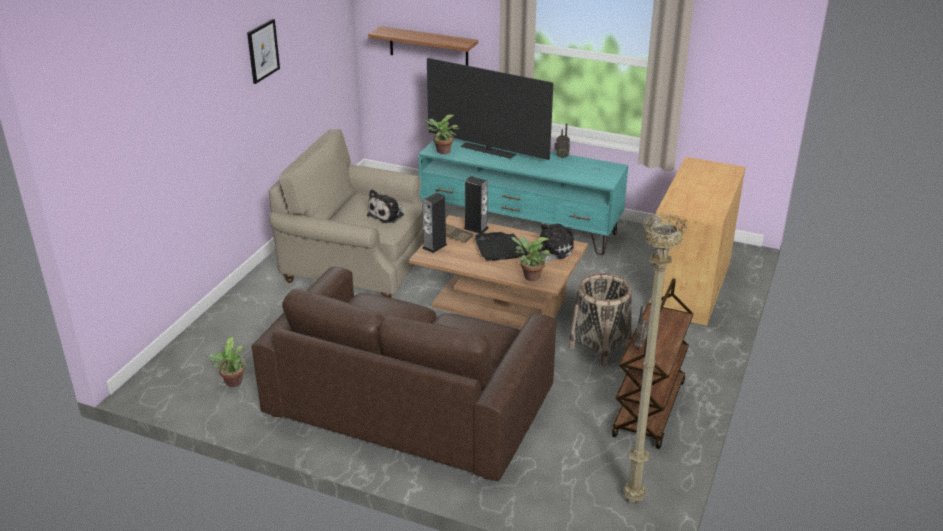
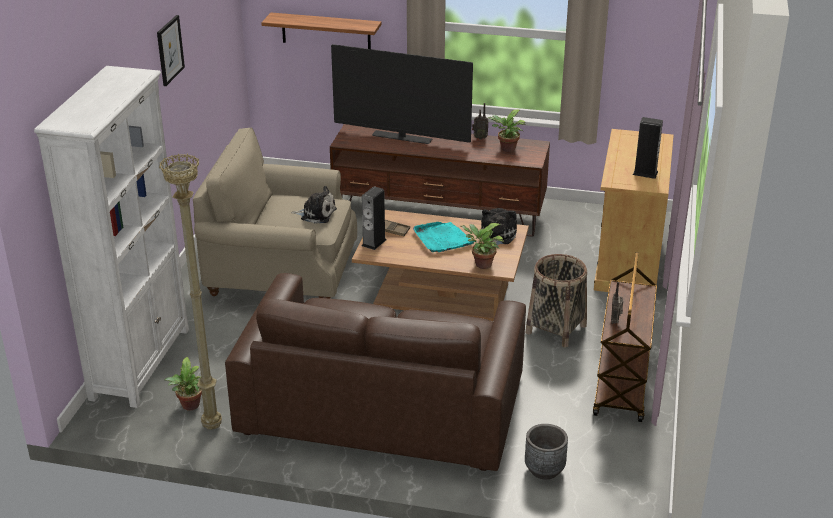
camera: 10 degrees left, 0 degrees up
(203, 337) = (141, 363): none -> white bookcase
(387, 215) = (316, 214): plush toy -> plush toy turned 105 degrees counterclockwise
(441, 151) = (353, 142): potted plant -> potted plant (506, 149)
(476, 228) = (410, 220): speaker -> speaker (645, 173)
(500, 249) = (442, 239): black tray -> turquoise tray
(520, 225) = (440, 213): turquoise tv stand -> brown tv stand
(547, 486) = (544, 470): none -> grey planter
(632, 499) = (628, 472): beige floor lamp -> beige floor lamp (210, 427)

